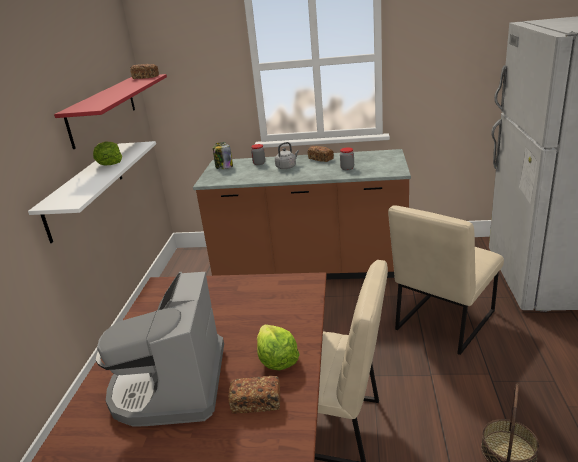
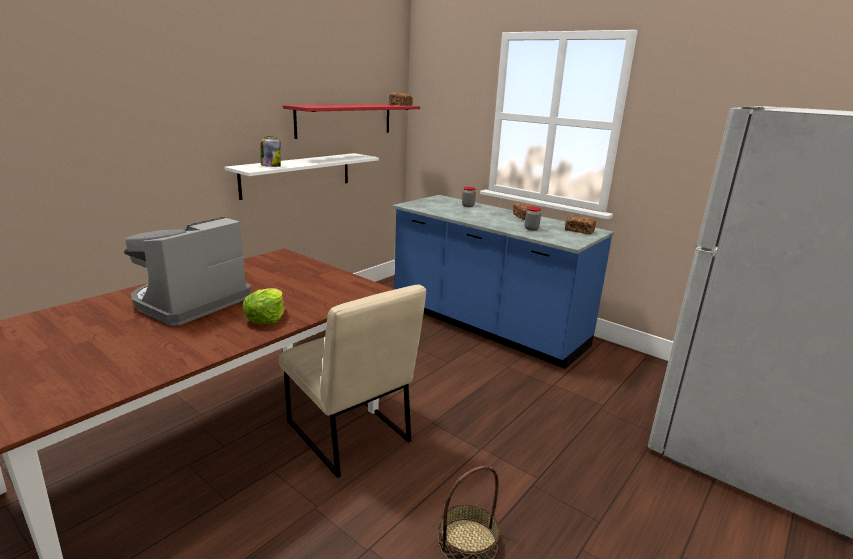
camera: 30 degrees right, 5 degrees down
(109, 163) = (322, 159): lettuce -> none
(224, 167) = (437, 200): jar -> jar (270, 166)
(256, 403) = (211, 332): bread -> bread (579, 231)
(287, 167) = (484, 214): grey kettle -> none
(310, 269) = (486, 326): brown counter -> blue counter
(443, 321) = (551, 417): beige chair -> none

